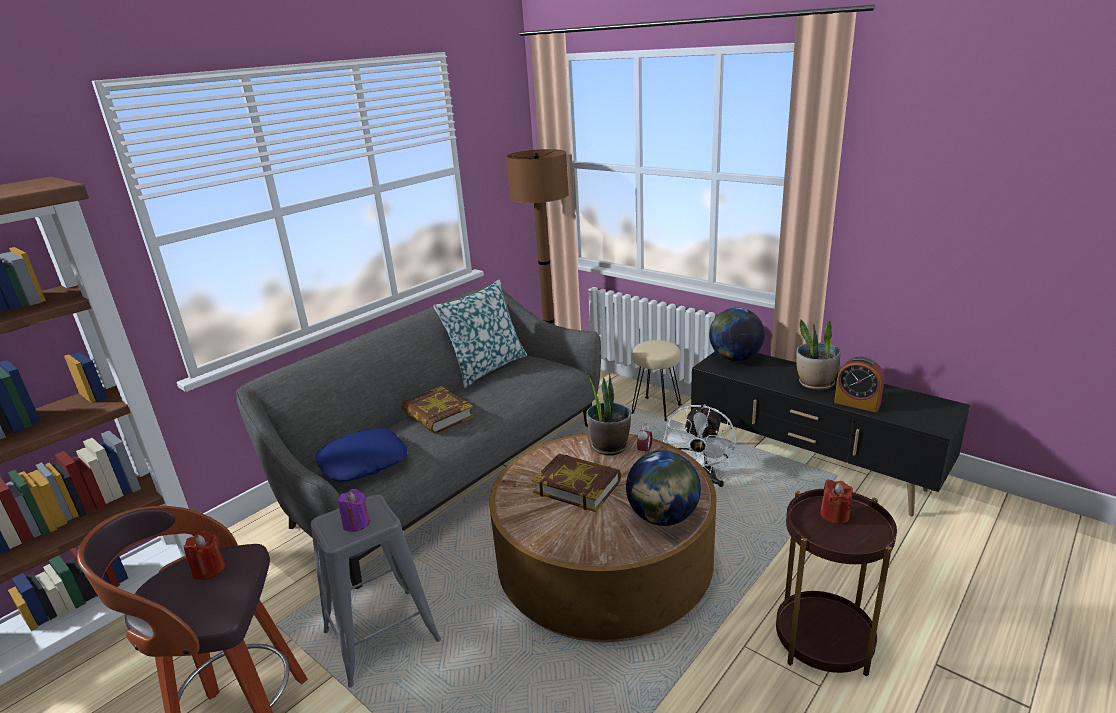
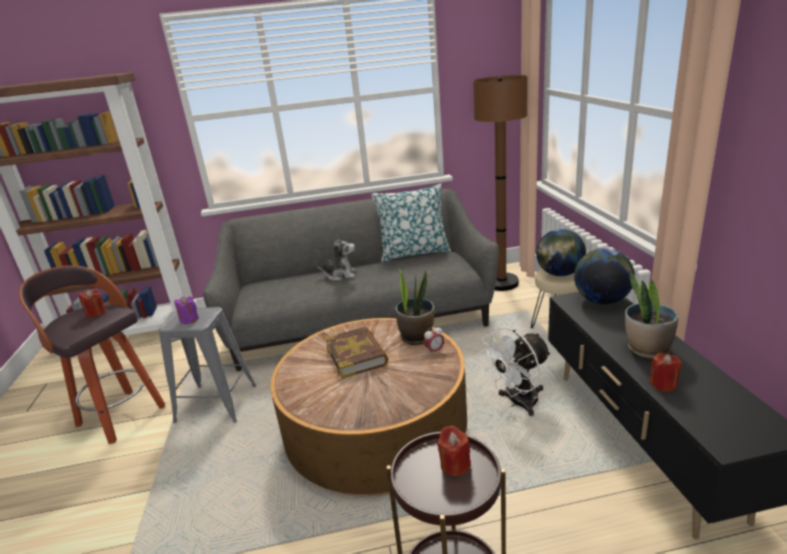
camera: 40 degrees right, 0 degrees up
(363, 462) = (267, 290): blue pillow -> none
(437, 415) = (340, 275): book -> plush toy
(663, 517) = (375, 404): globe -> globe (559, 274)
(857, 403) = (663, 384): alarm clock -> red candle

